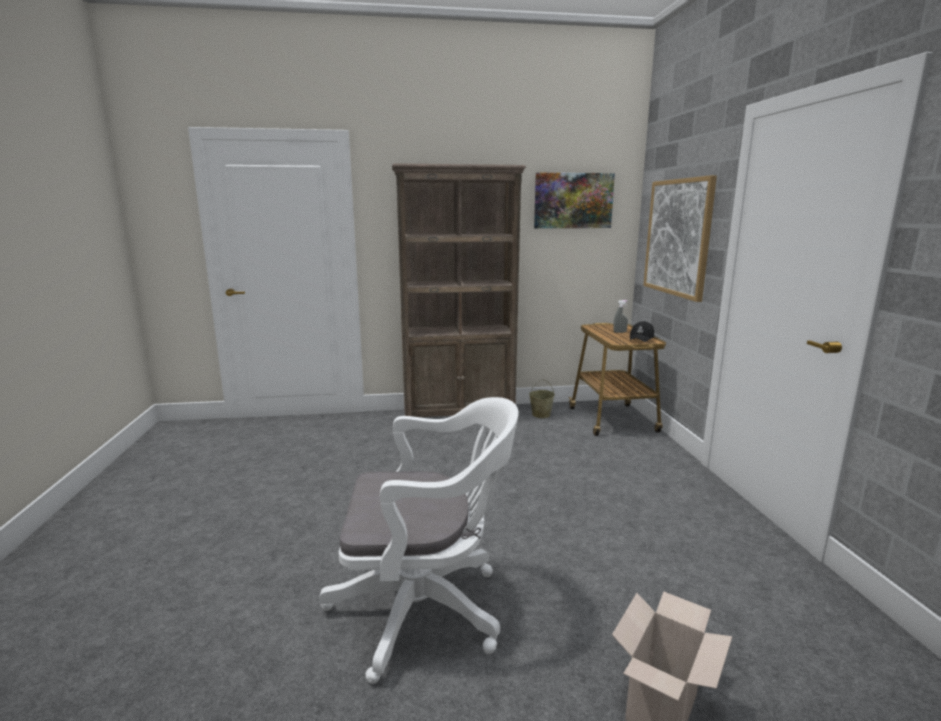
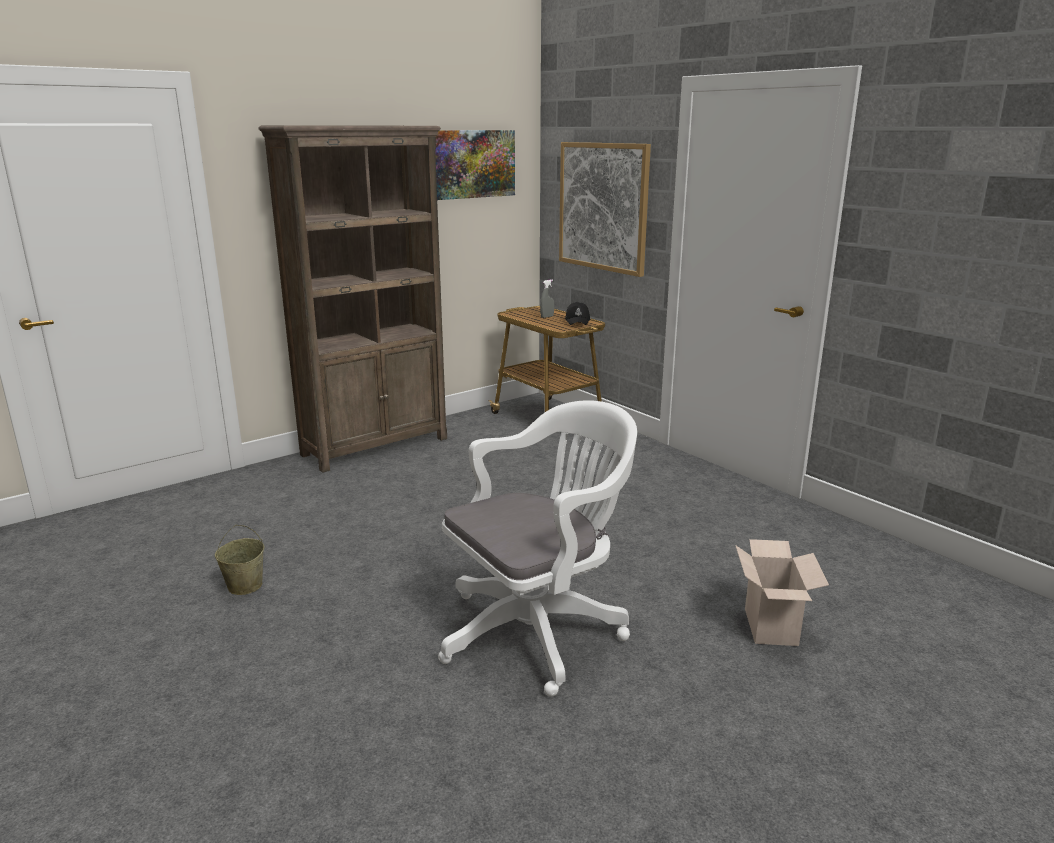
camera: 30 degrees left, 5 degrees up
(541, 414) = (468, 426): beige bucket -> beige bucket (245, 585)

